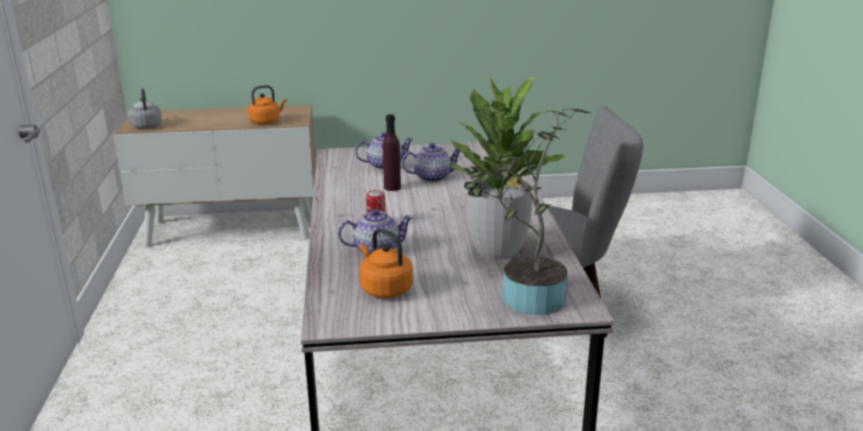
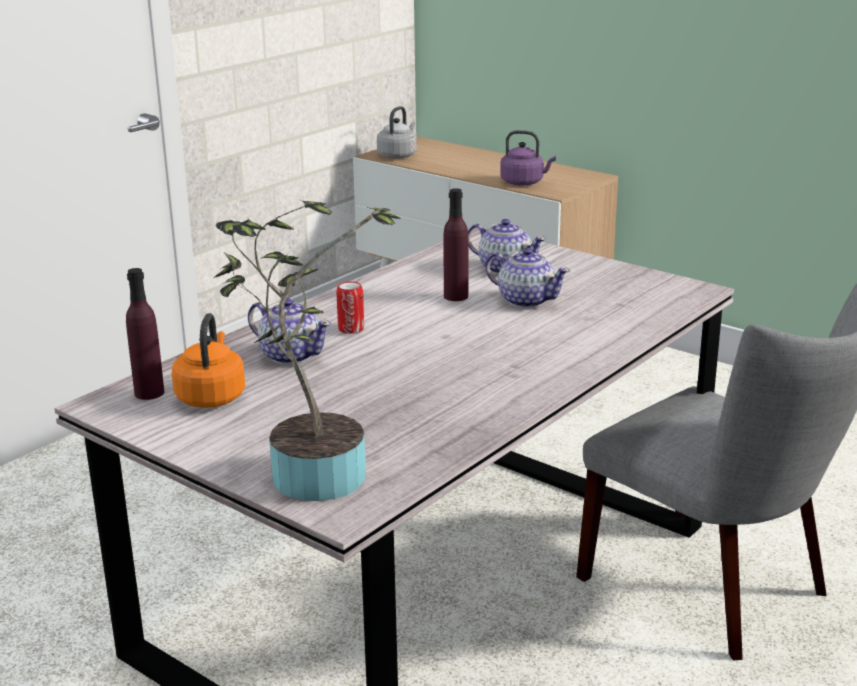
camera: 45 degrees right, 0 degrees up
(266, 121) = (524, 182): orange kettle -> purple kettle
(343, 304) = (149, 393): none -> purple bottle
(497, 250) = (405, 409): potted plant -> none

